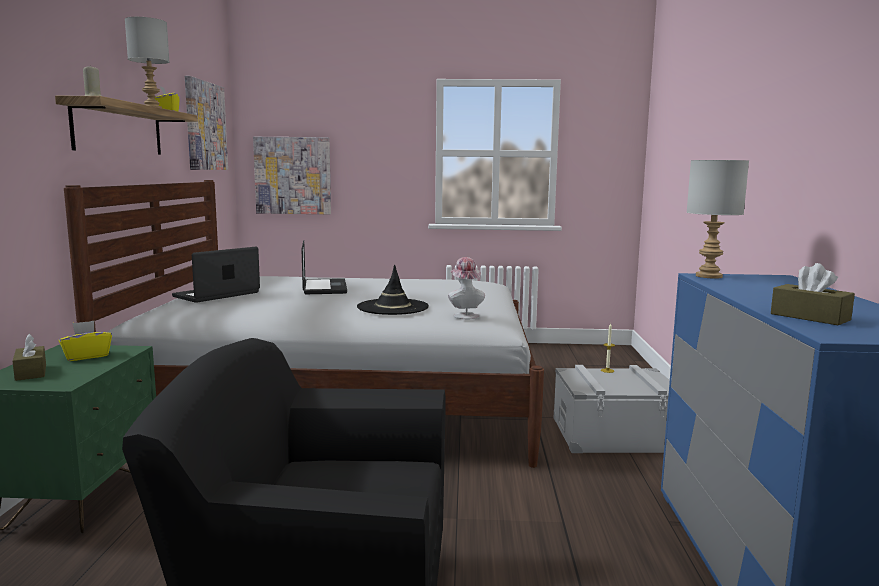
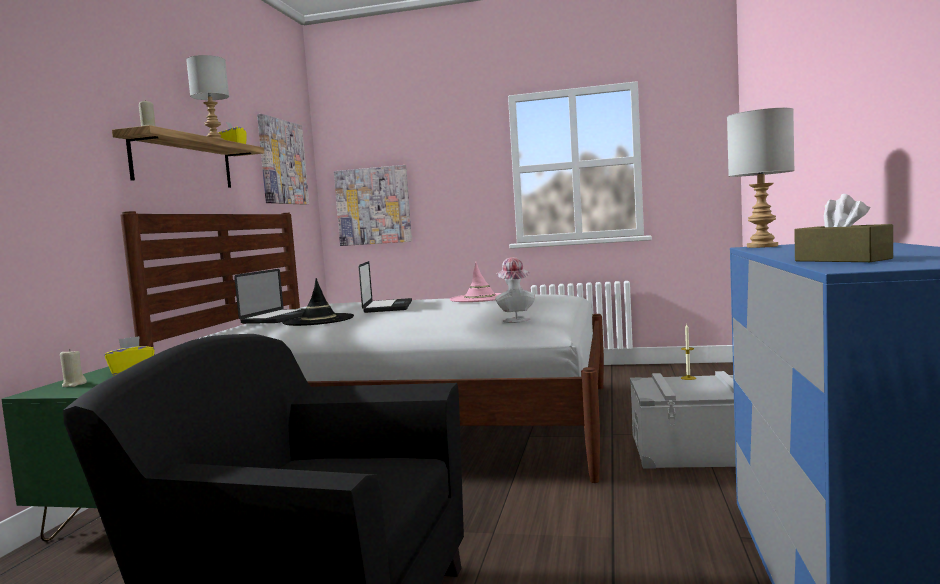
camera: 10 degrees right, 5 degrees down
(31, 372) = (74, 384): brown tissue box -> beige candle
(216, 295) = (280, 318): laptop -> laptop turned 150 degrees clockwise
(393, 307) = (444, 317): black hat -> black hat (318, 320)
(412, 283) = (480, 298): none -> pink hat

